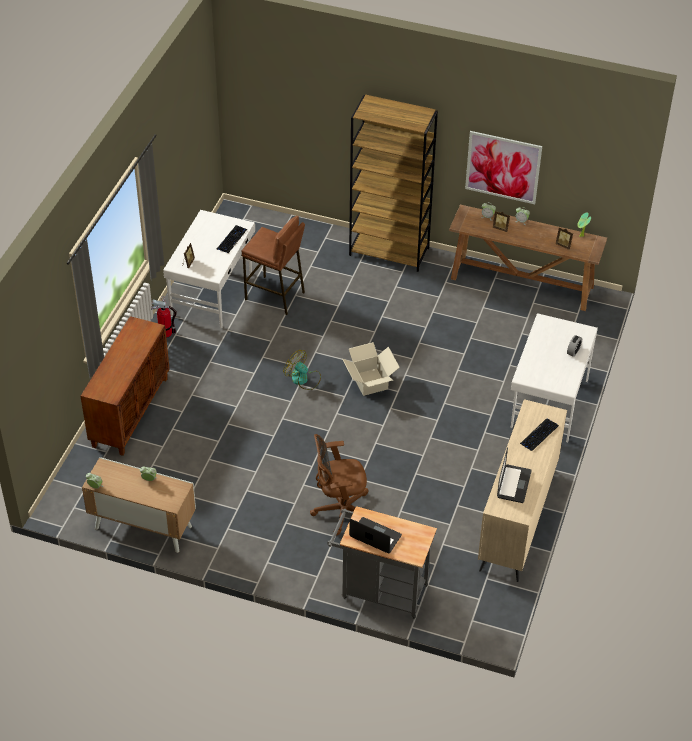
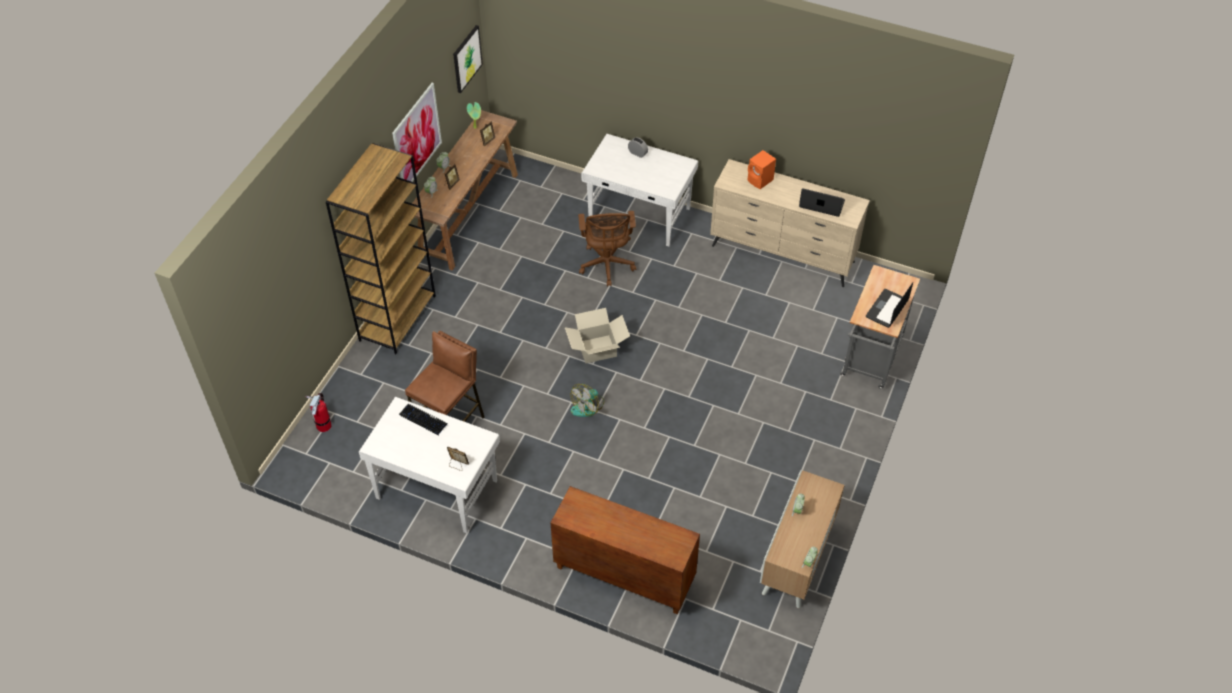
camera: 85 degrees left, 5 degrees up
(165, 332) = (496, 538): fire extinguisher -> fire extinguisher (324, 425)
(340, 511) = (773, 384): brown office chair -> brown office chair (607, 265)
(539, 435) = (760, 181): keyboard -> orange speaker
(605, 177) = (466, 58): none -> picture

